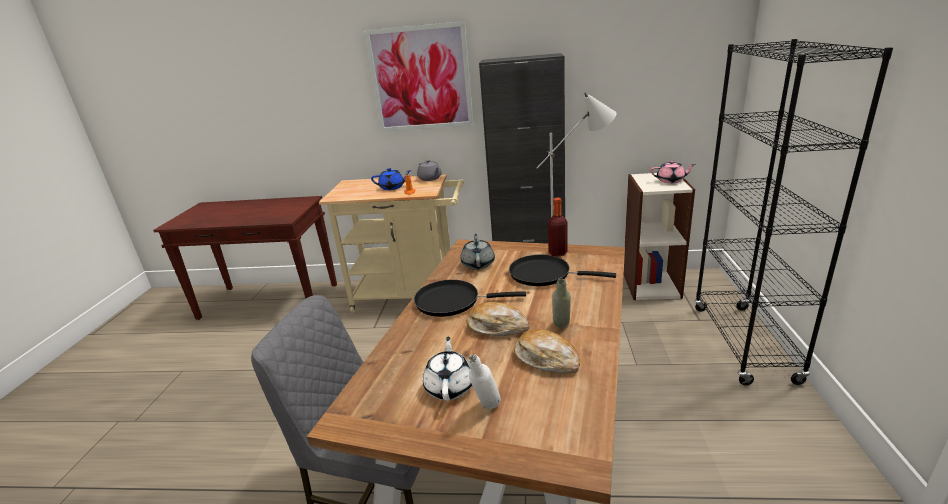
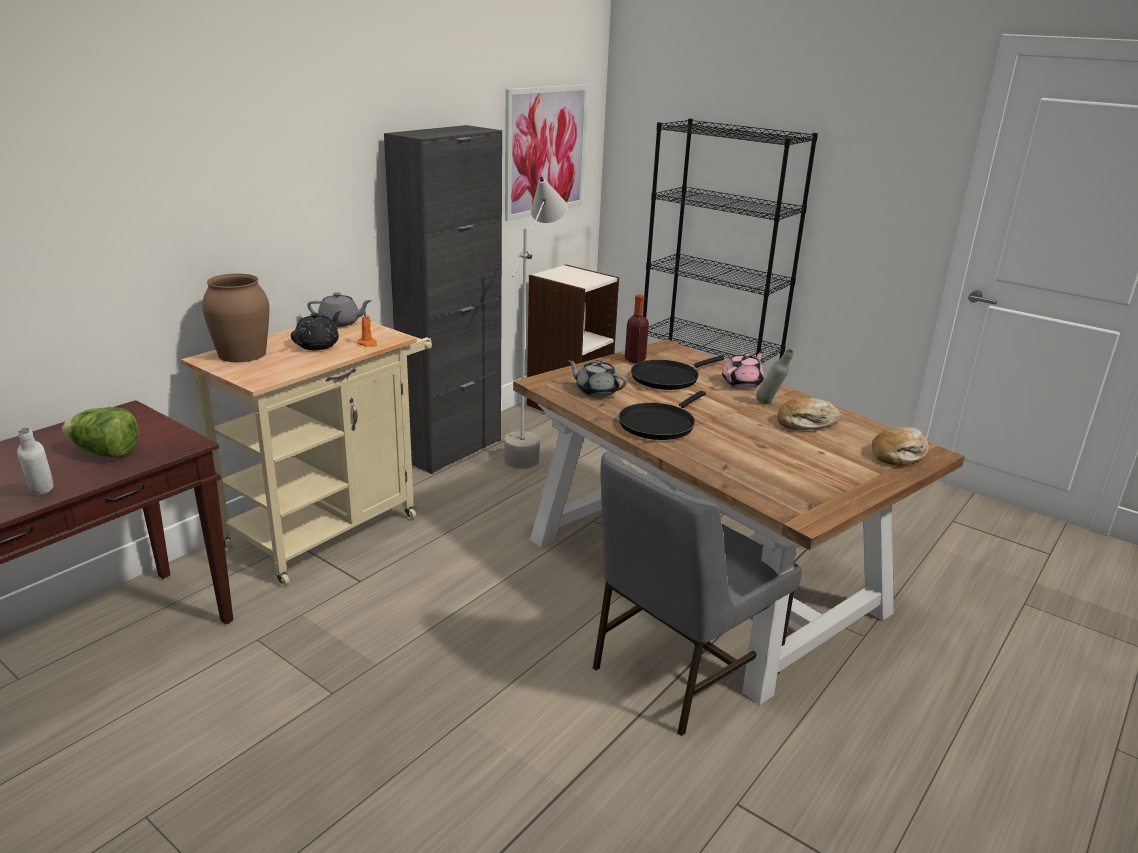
camera: 60 degrees left, 0 degrees up
(264, 213) = (105, 453): none -> lettuce
(361, 183) = (242, 354): none -> brown vase
(392, 187) = (318, 345): blue teapot -> black teapot
(420, 79) = (303, 163): picture -> picture (545, 151)
(450, 386) = (803, 465): white teapot -> none
(486, 410) = (850, 462): white bottle -> white bottle (43, 496)
(497, 327) = (734, 422): bread -> bread (899, 454)
(671, 180) = (583, 273): pink teapot -> pink teapot (742, 383)

